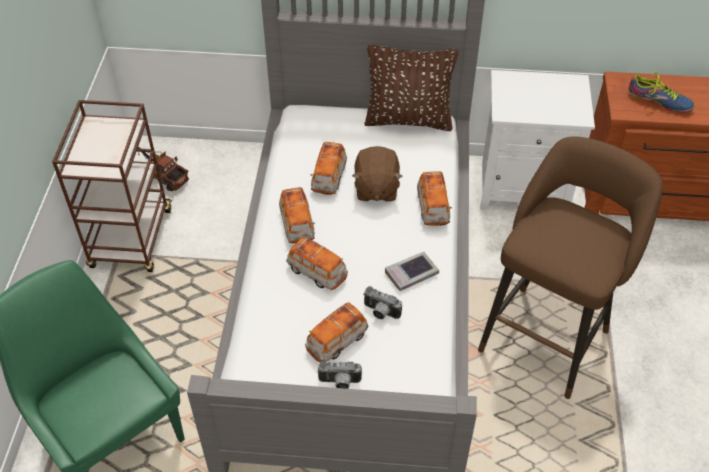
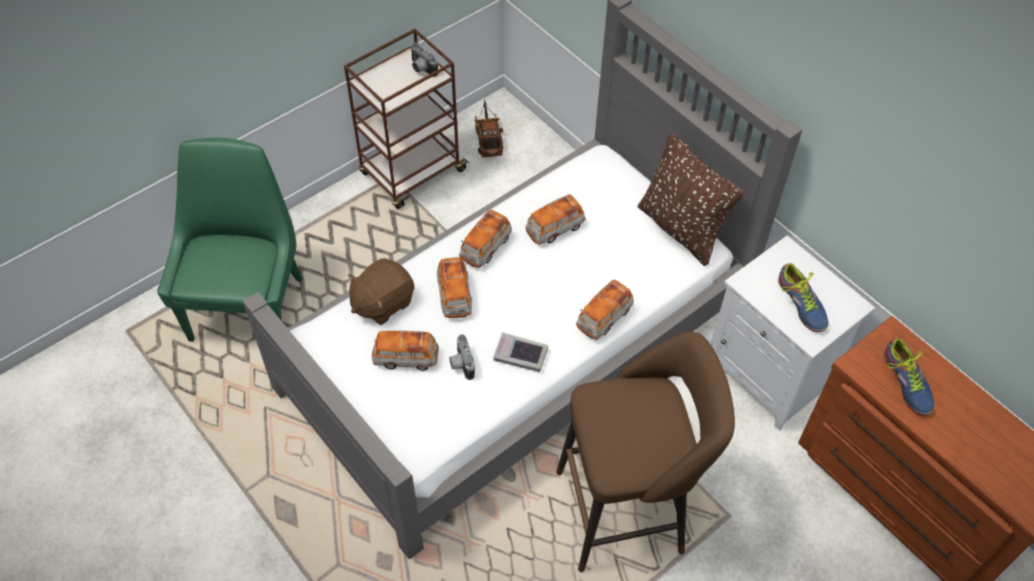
camera: 45 degrees right, 5 degrees up
(339, 383) = (371, 388): camera -> camera (421, 69)
(376, 188) = (580, 266): brown plush toy -> brown plush toy (382, 303)
(550, 101) = (801, 303): none -> shoe

